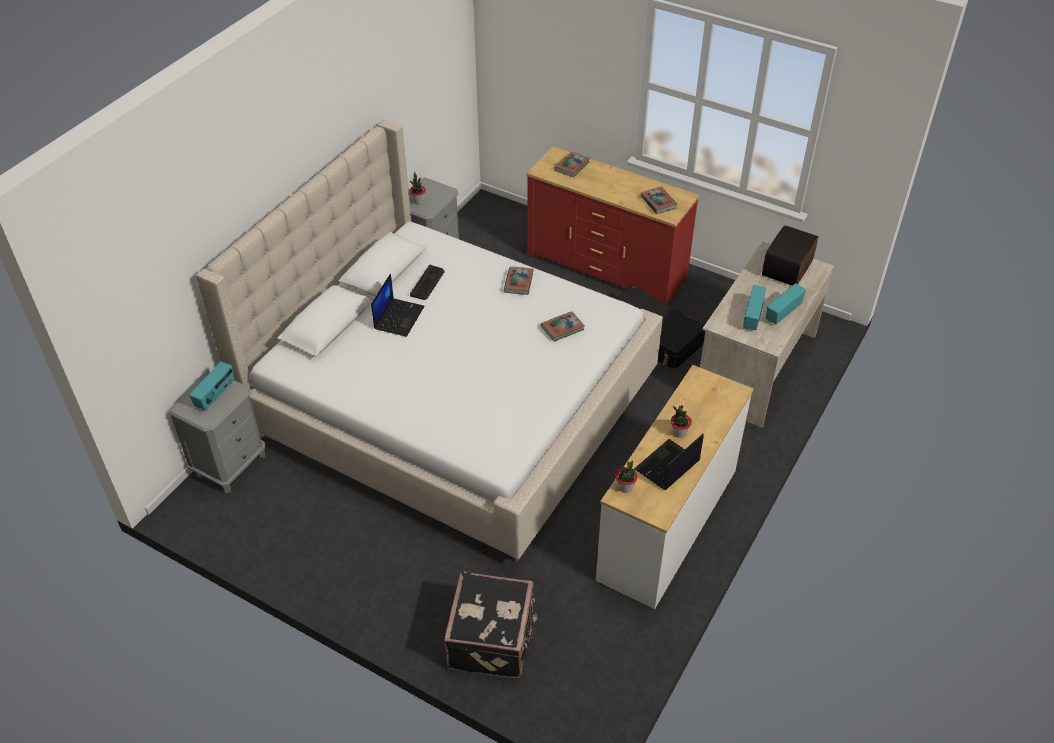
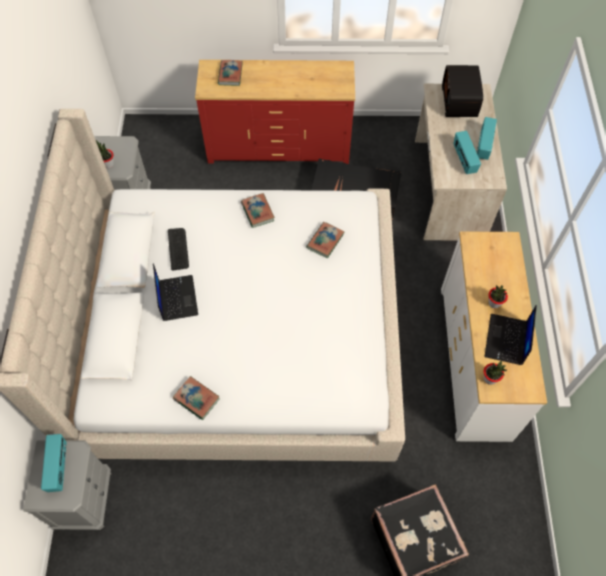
camera: 30 degrees left, 15 degrees up
(658, 202) = (326, 82): book -> book (196, 399)

